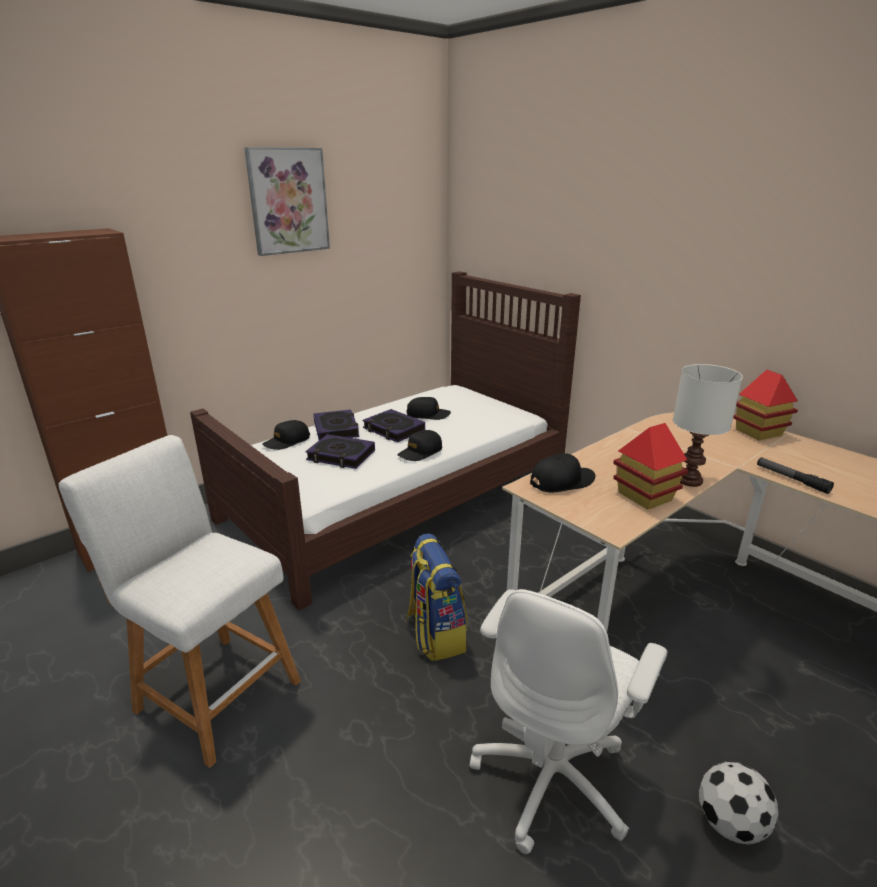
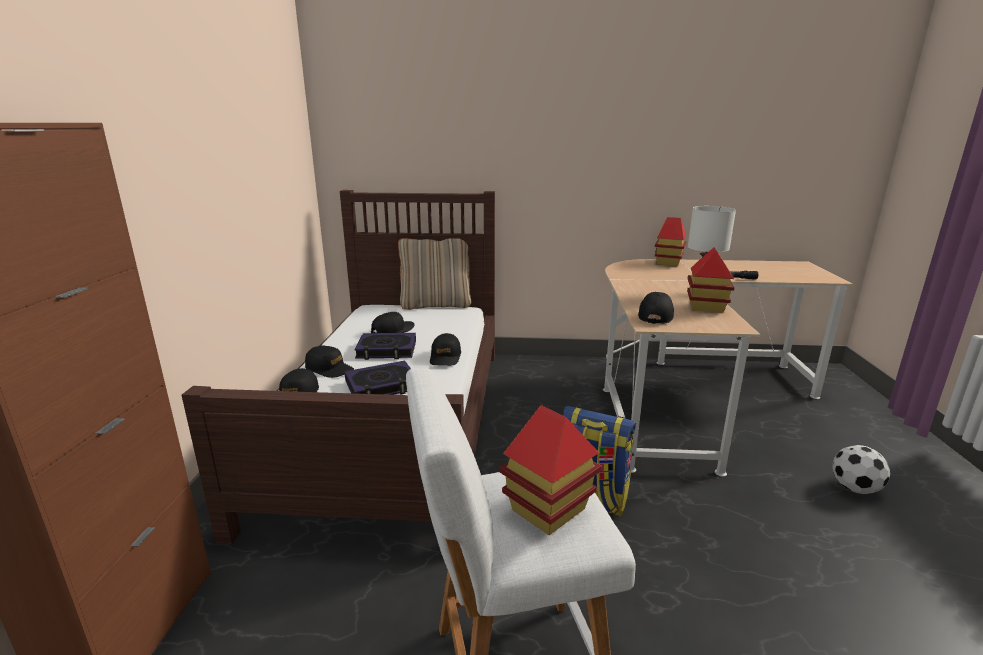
camera: 45 degrees left, 5 degrees down
(191, 571) = (548, 509): none -> toy house
(288, 201) = (204, 105): picture -> none
(336, 429) = (329, 369): book -> black cap
(506, 403) = (436, 305): none -> beige pillow
(553, 777) = (779, 529): white office chair -> none

